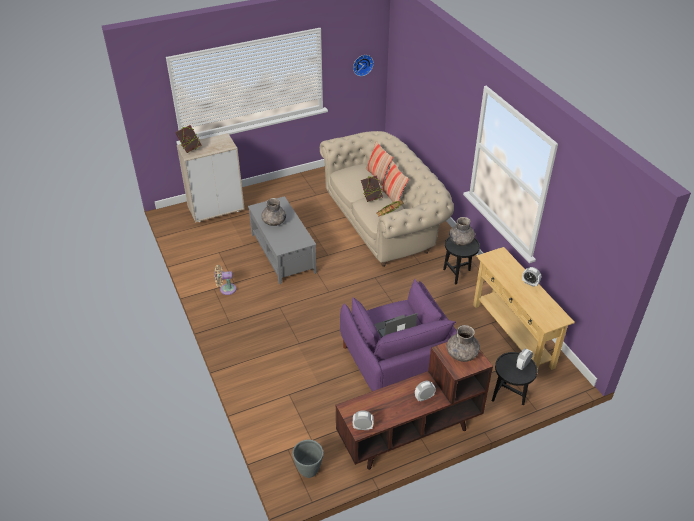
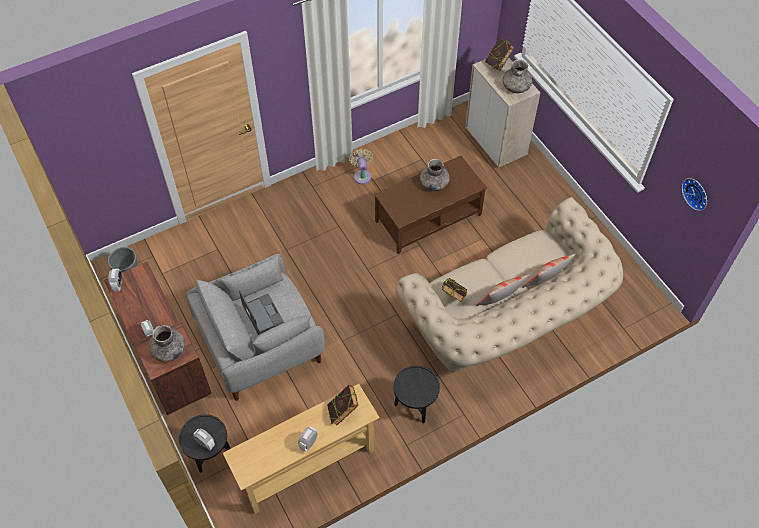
camera: 85 degrees right, 15 degrees up
(283, 253) = (428, 218): grey coffee table -> brown coffee table
(371, 197) = (493, 276): book -> book (343, 412)
(397, 363) = (260, 343): purple armchair -> grey armchair
(461, 241) = (423, 384): grey vase -> grey vase (516, 87)

